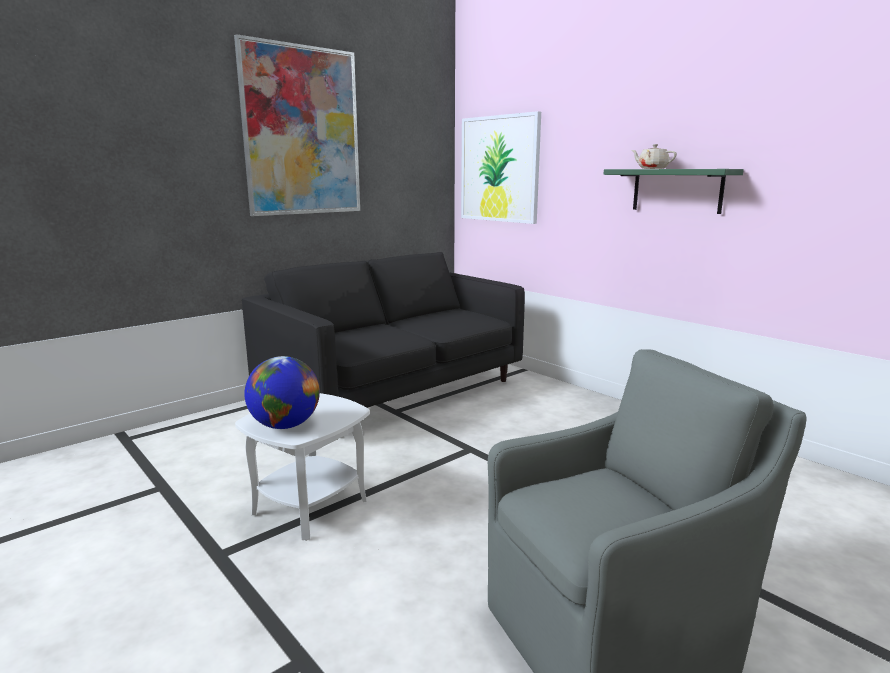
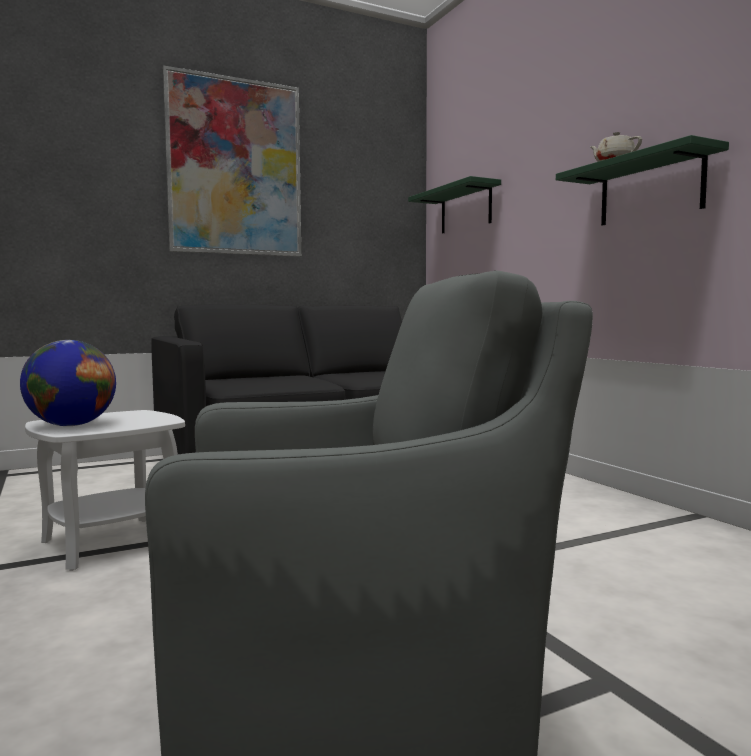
camera: 15 degrees right, 10 degrees down
(499, 169) = (465, 209): picture -> green shelf

